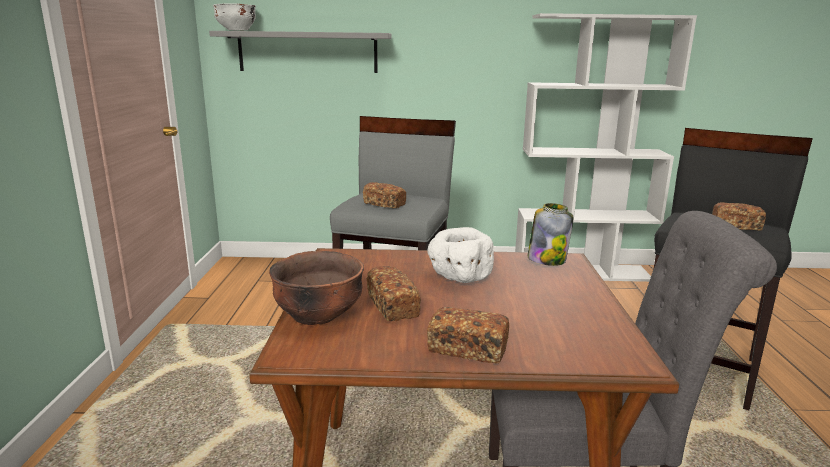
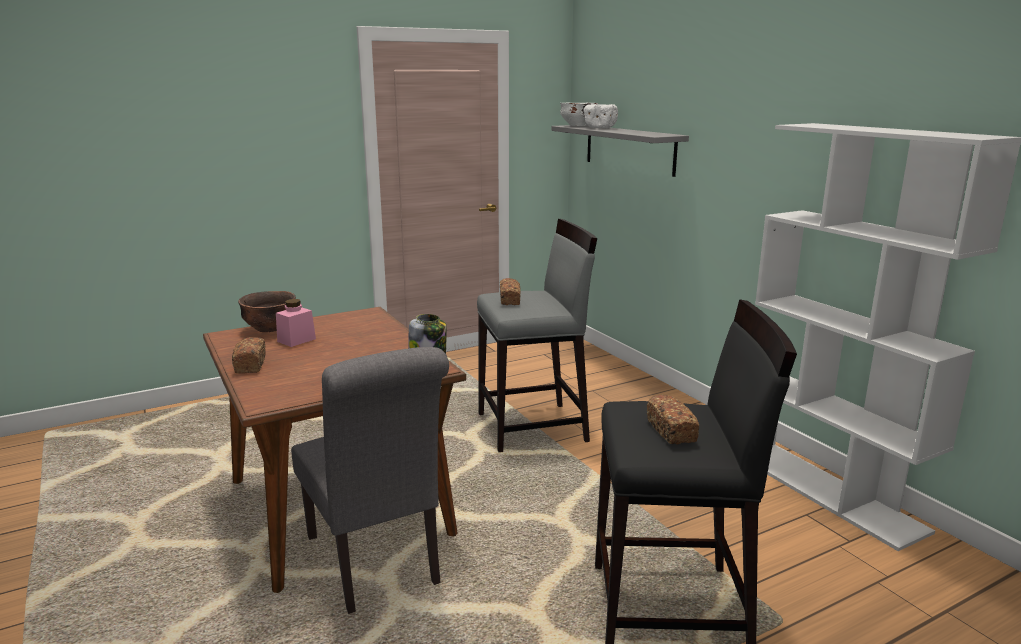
camera: 60 degrees right, 0 degrees up
(393, 307) = (296, 340): bread -> pink jar
(459, 277) = (361, 345): white bowl -> white bowl (599, 128)

